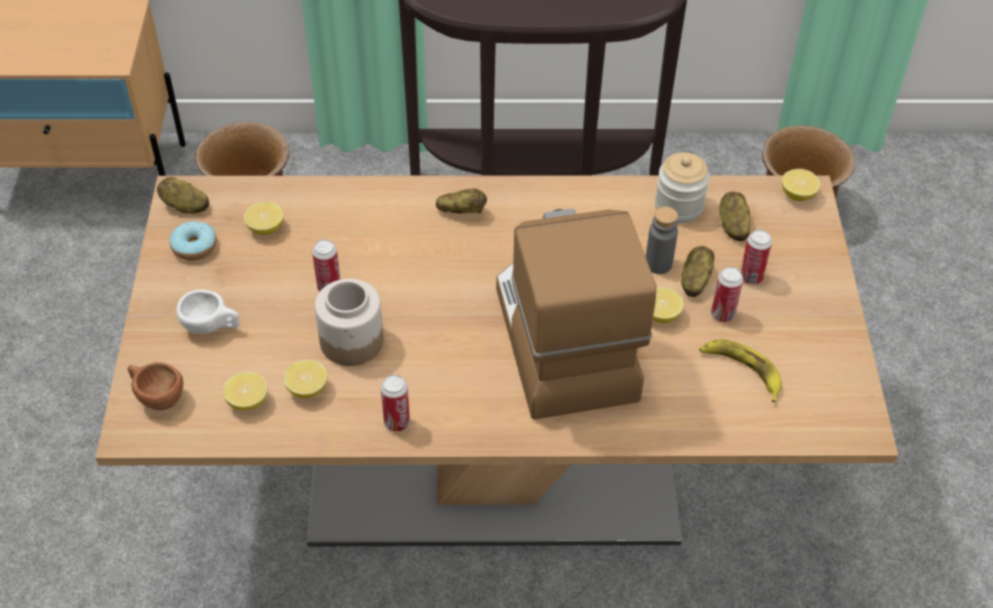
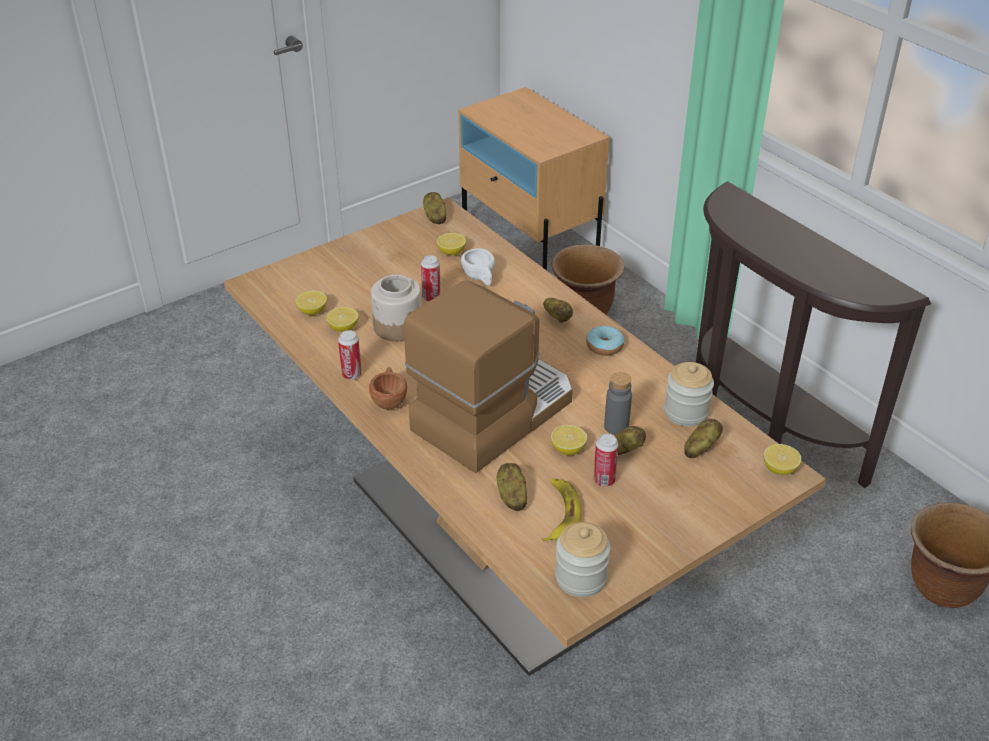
camera: 55 degrees right, 10 degrees down
(156, 396) = (285, 279): brown cup -> brown cup (389, 399)
(194, 247) = (408, 236): donut -> donut (604, 346)
(211, 326) = (354, 271): white cup -> white cup (480, 278)
(692, 393) = (511, 496): none -> potato
(751, 277) = (659, 480): can -> none
(833, 402) = (581, 578): none -> jar

